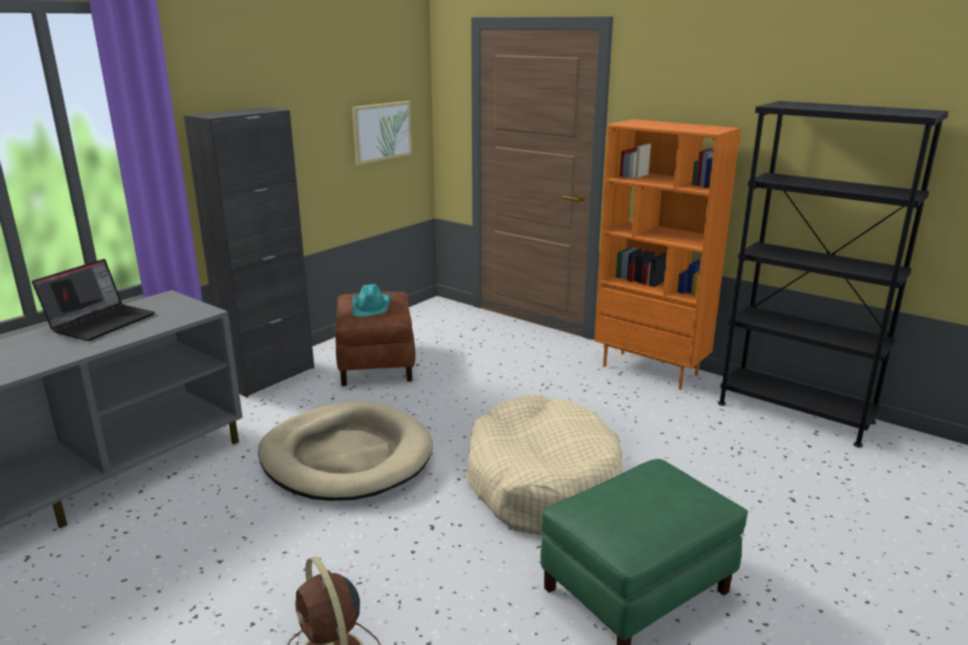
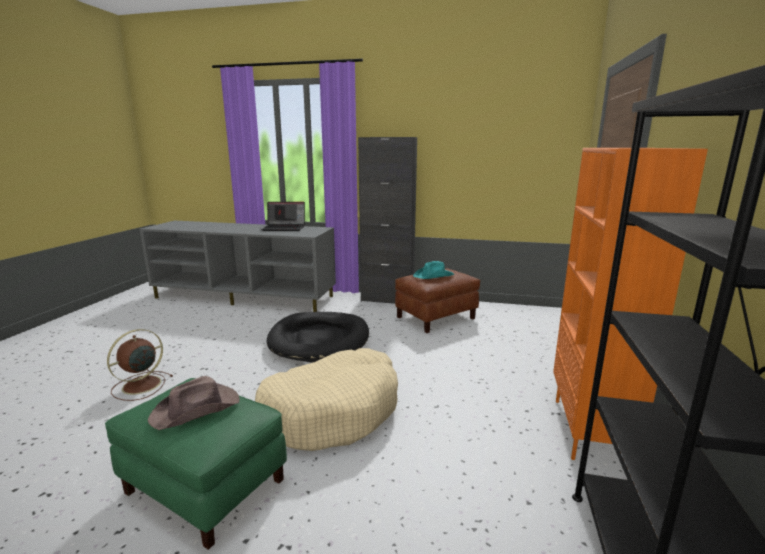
camera: 65 degrees right, 5 degrees down
(346, 457) = (319, 340): beige dog bed -> black dog bed
(381, 131) = (522, 165): picture -> none
(643, 500) = (197, 409): none -> brown hat

